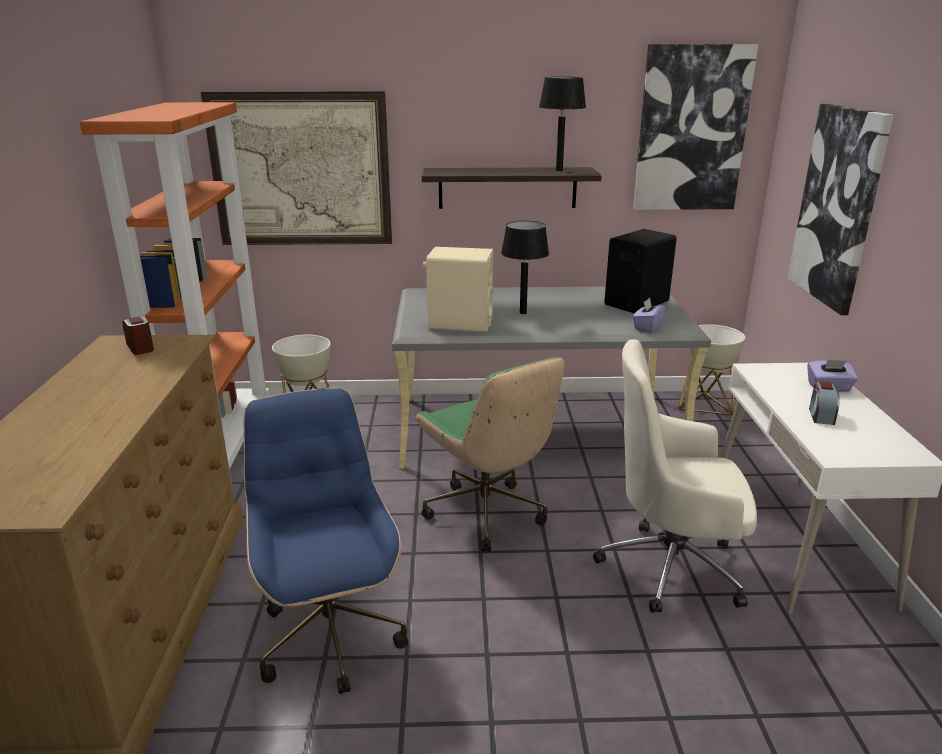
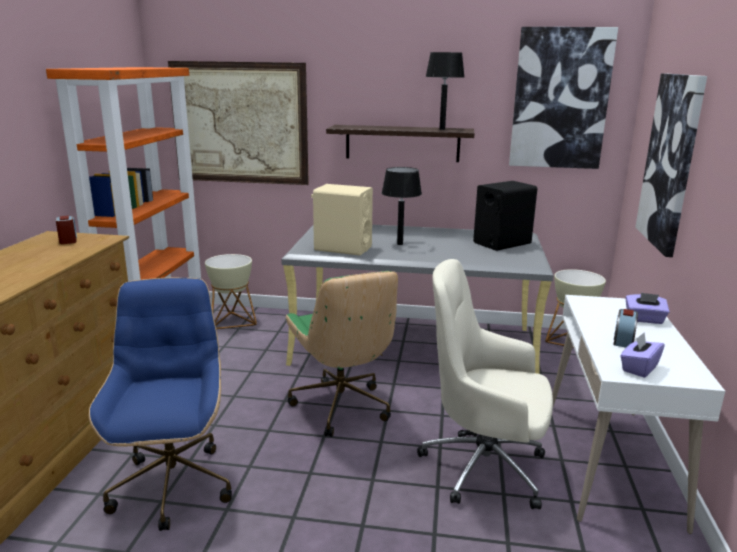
camera: 10 degrees right, 5 degrees down
(647, 326) = (500, 260): purple tissue box -> purple tissue box (639, 368)

